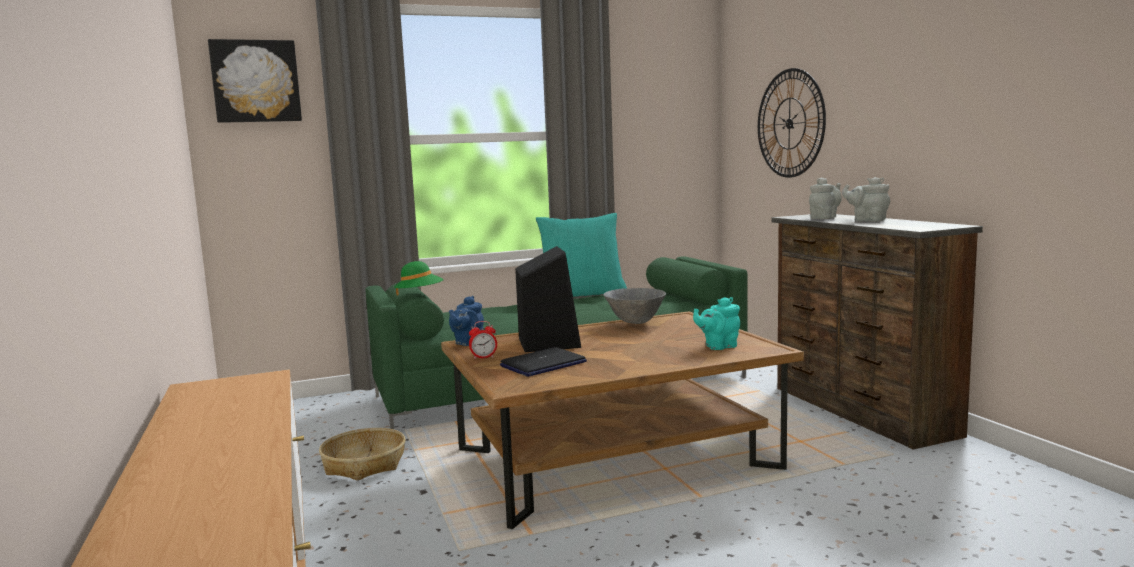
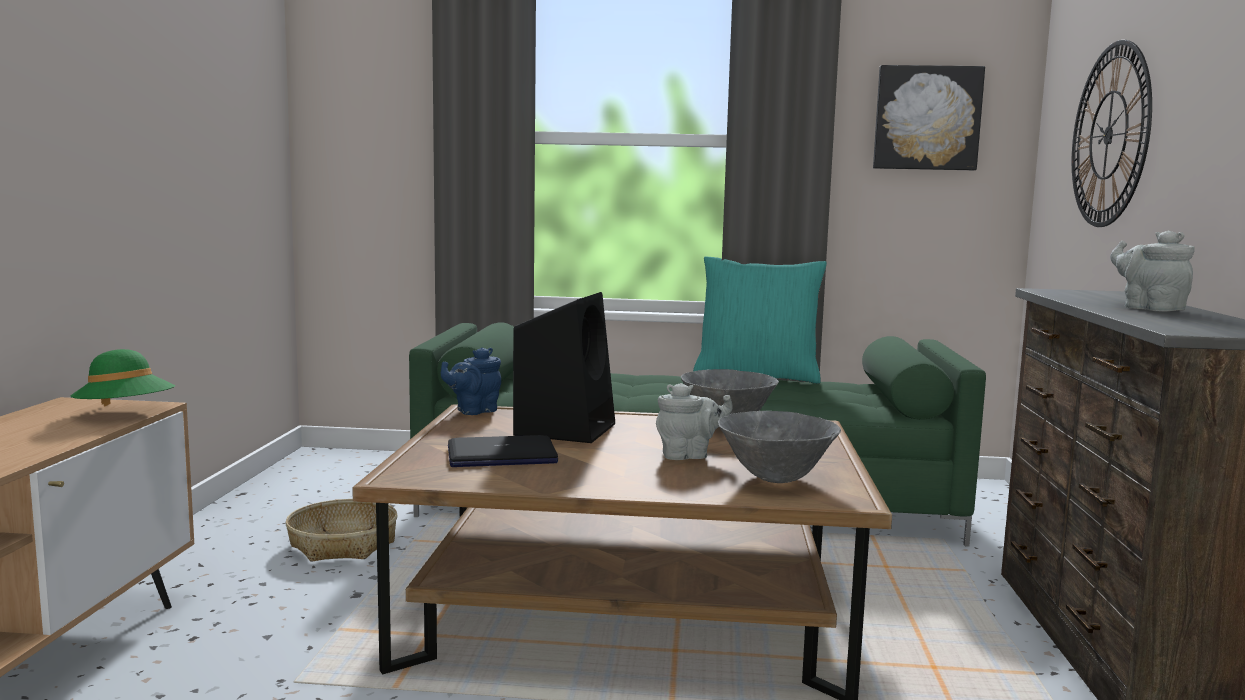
camera: 25 degrees right, 0 degrees up
(256, 81) = (364, 57): picture -> picture (926, 118)
(420, 295) = (479, 341): green hat -> green hat (125, 413)
(483, 357) = (455, 432): alarm clock -> none
(718, 346) = (776, 479): turquoise teapot -> grey bowl
(825, 218) = (1092, 298): grey teapot -> grey teapot (689, 456)

